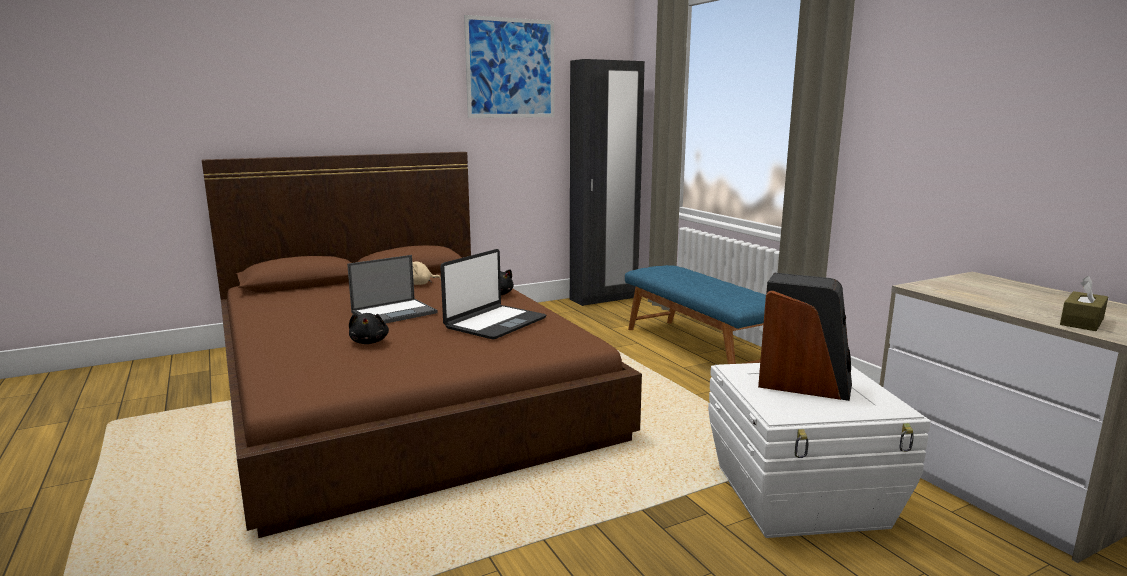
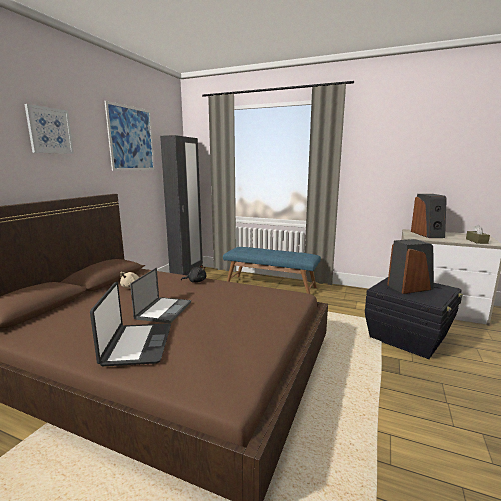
camera: 40 degrees left, 0 degrees up
(369, 342) = (196, 334): black plush toy -> none
(372, 64) = (49, 130): none -> picture
(495, 323) = (235, 298): laptop -> laptop (136, 345)
(801, 497) = (408, 337): white storage box -> black storage box
(993, 289) = (427, 234): none -> speaker

